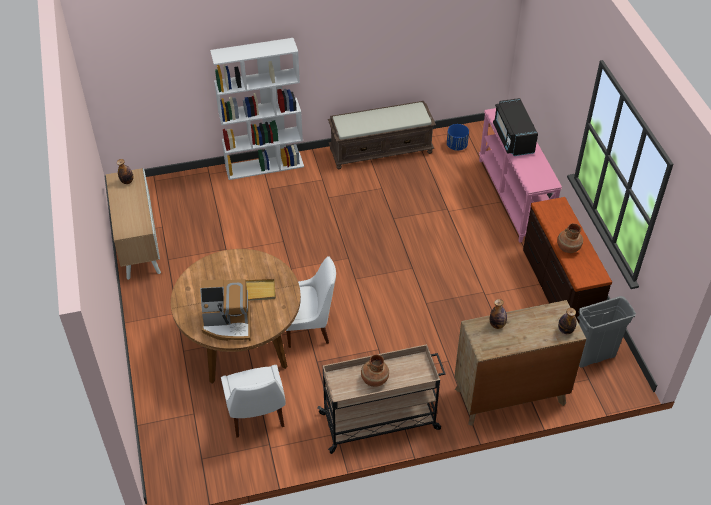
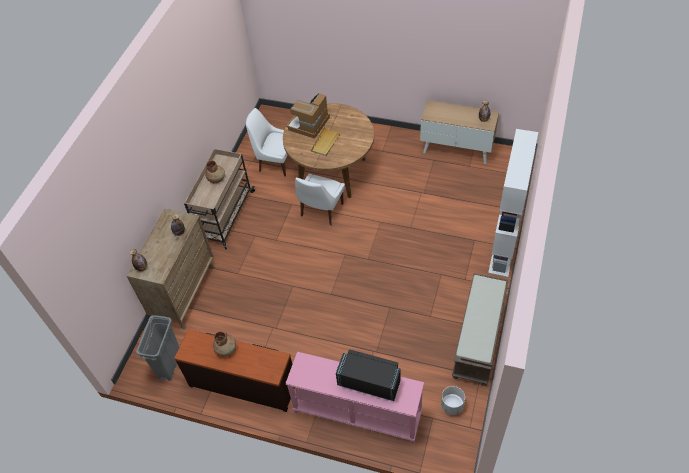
camera: 125 degrees right, 5 degrees up
(457, 146) = (452, 406): blue planter -> white planter

